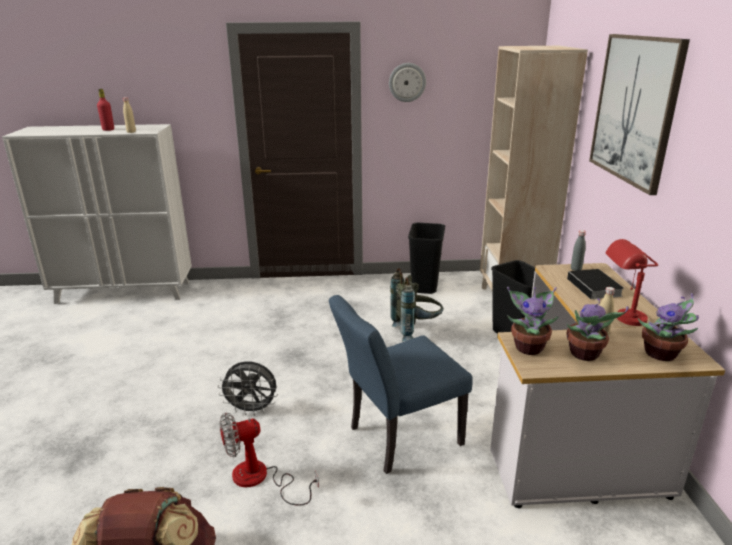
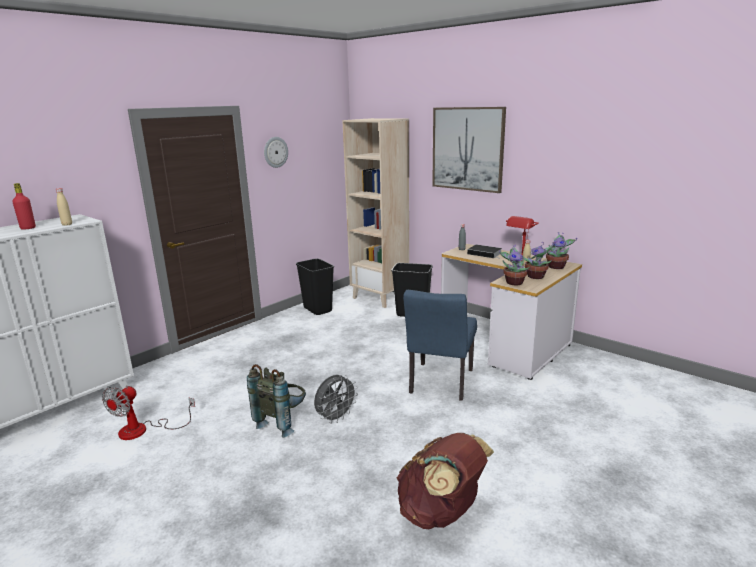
camera: 45 degrees left, 5 degrees down
(260, 479) = (408, 442): fan -> fan (143, 430)
(416, 331) = (356, 334): grey backpack -> grey backpack (282, 422)

